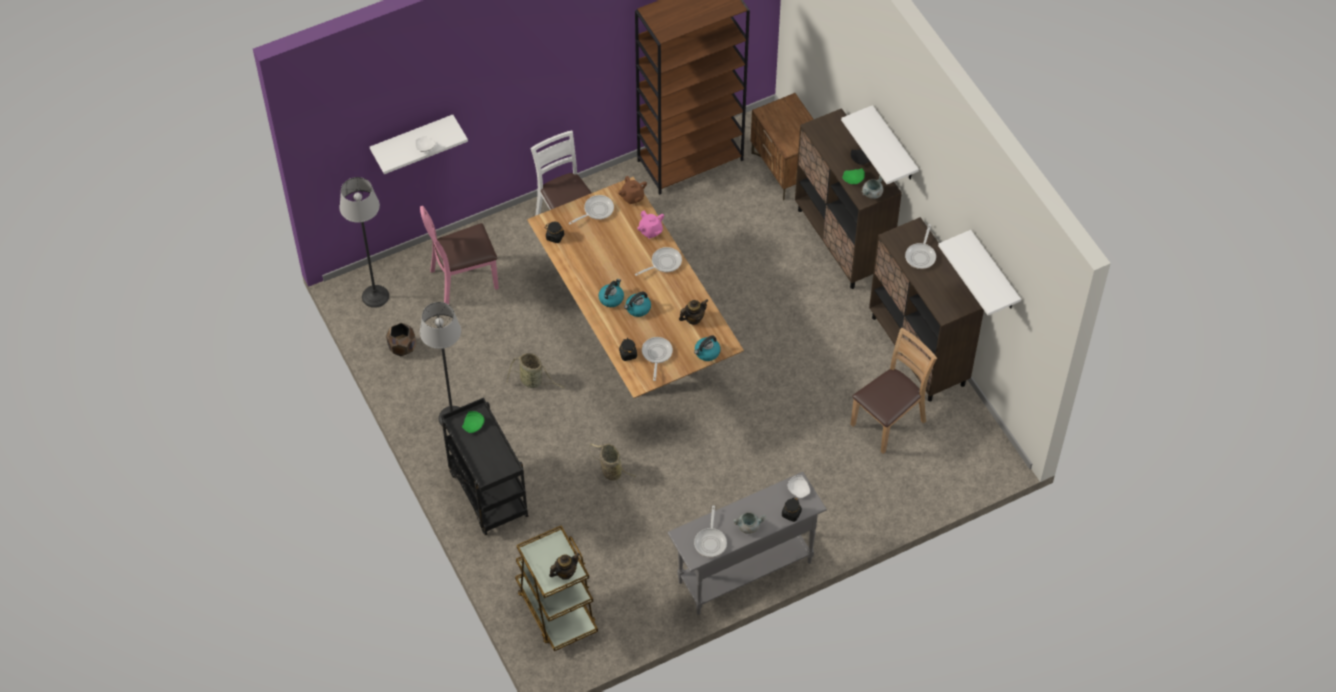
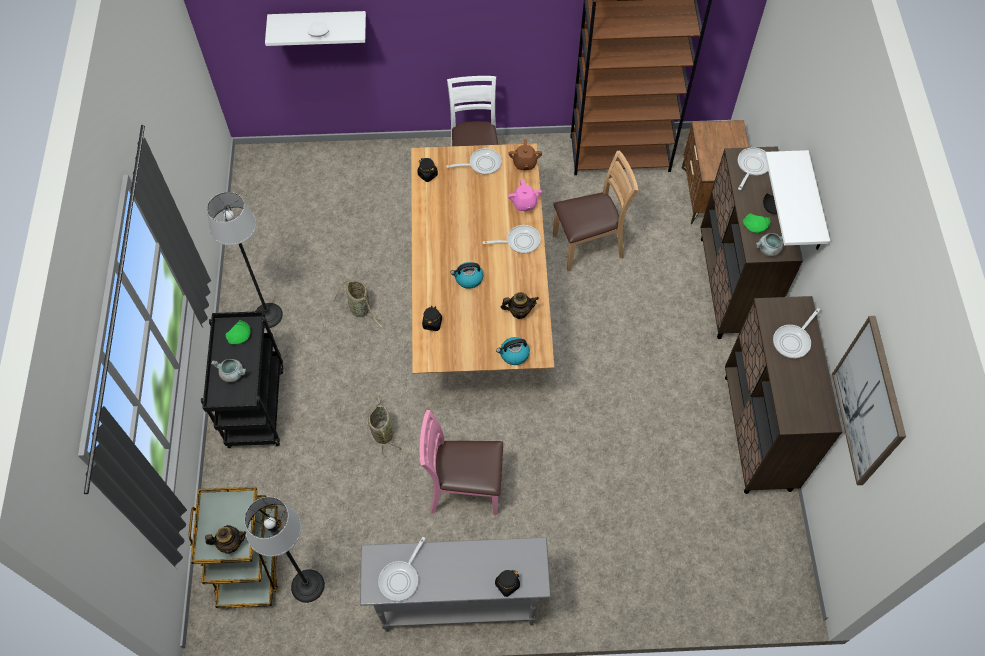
camera: 25 degrees right, 5 degrees up
(375, 296) = (269, 174): floor lamp -> floor lamp (308, 585)
(402, 347) = (264, 230): brown planter -> none
(463, 280) = (353, 189): pink chair -> pink chair (464, 488)
(611, 298) = (448, 257): kettle -> none
(656, 355) = (461, 335): frying pan -> frying pan (752, 166)
(748, 526) = (452, 578): grey cooking pot -> grey cooking pot (233, 373)
(799, 489) = (531, 558): white plate -> none
(888, 422) = (690, 498): brown chair -> brown chair (588, 245)
(994, 272) = (869, 402): white shelf -> picture

